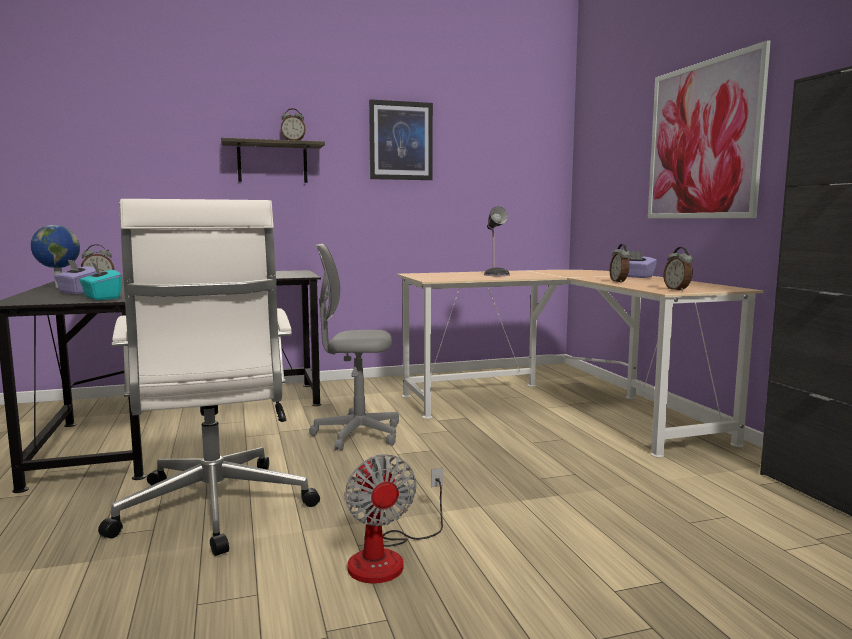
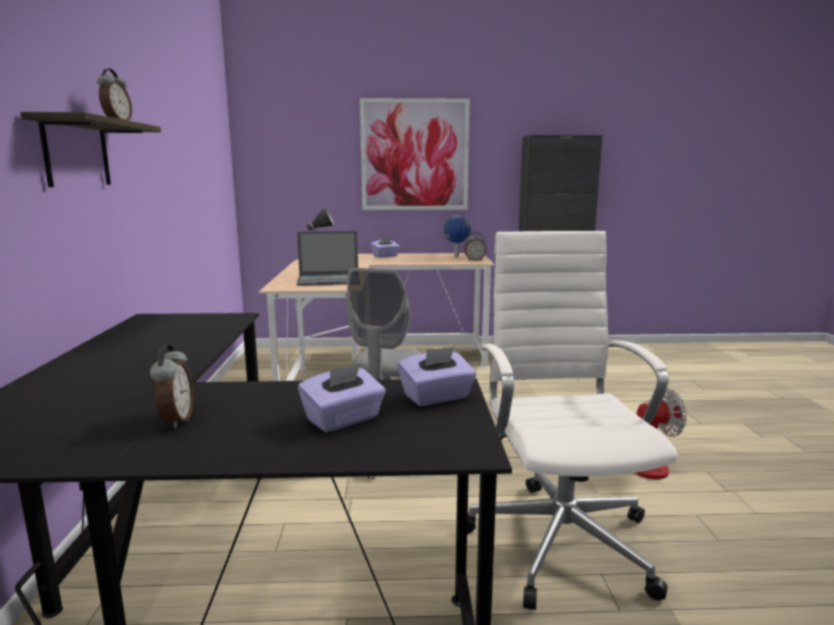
camera: 75 degrees left, 5 degrees up
(58, 288) = (227, 446): globe -> globe (456, 255)
(101, 298) = (437, 397): turquoise tissue box -> purple tissue box
(214, 510) = (560, 538): white office chair -> white office chair turned 90 degrees counterclockwise
(401, 141) = (161, 126): picture -> none
(458, 276) = (329, 280): none -> laptop
(619, 282) = (418, 261): alarm clock -> none

